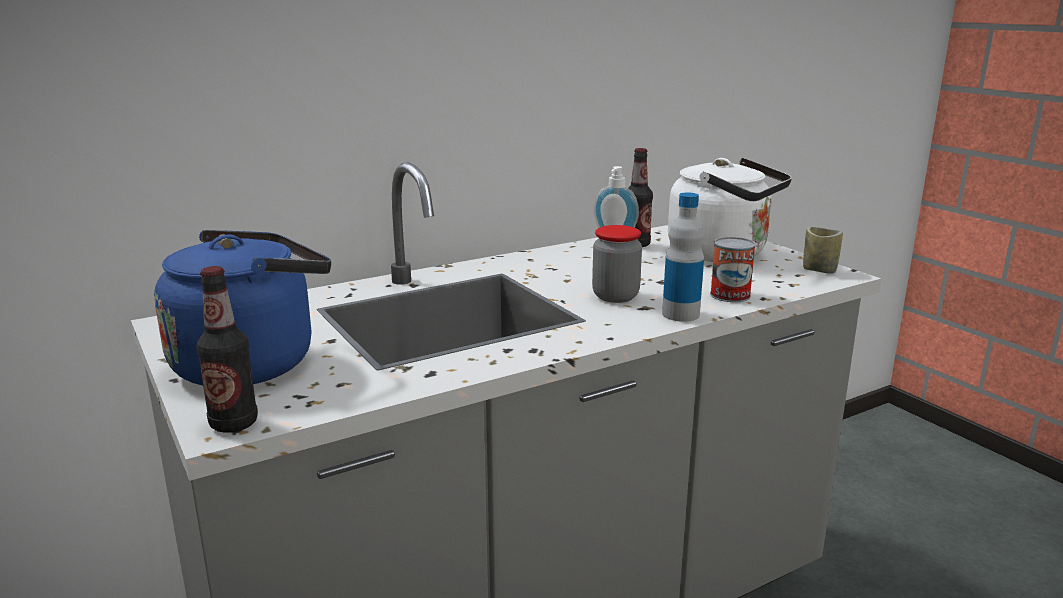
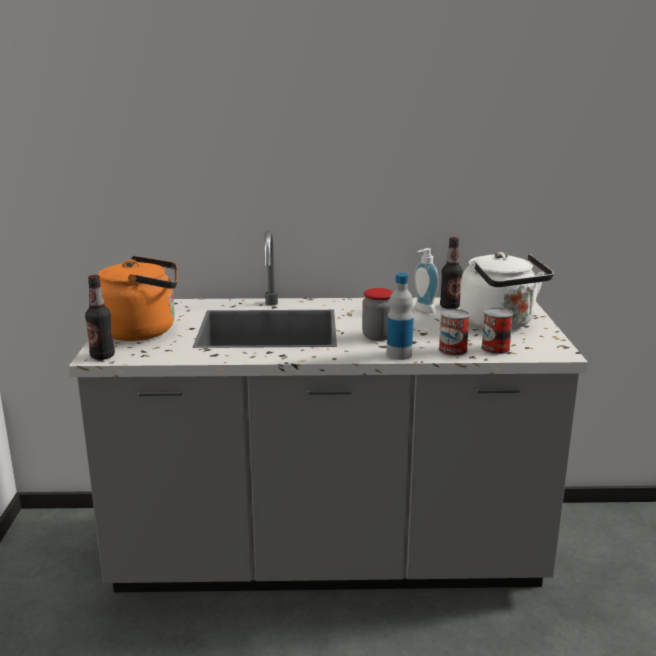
camera: 30 degrees right, 0 degrees up
(252, 362) = (143, 331): blue kettle -> orange kettle
(770, 283) = (495, 349): none -> can
(819, 270) = (550, 347): cup -> none

